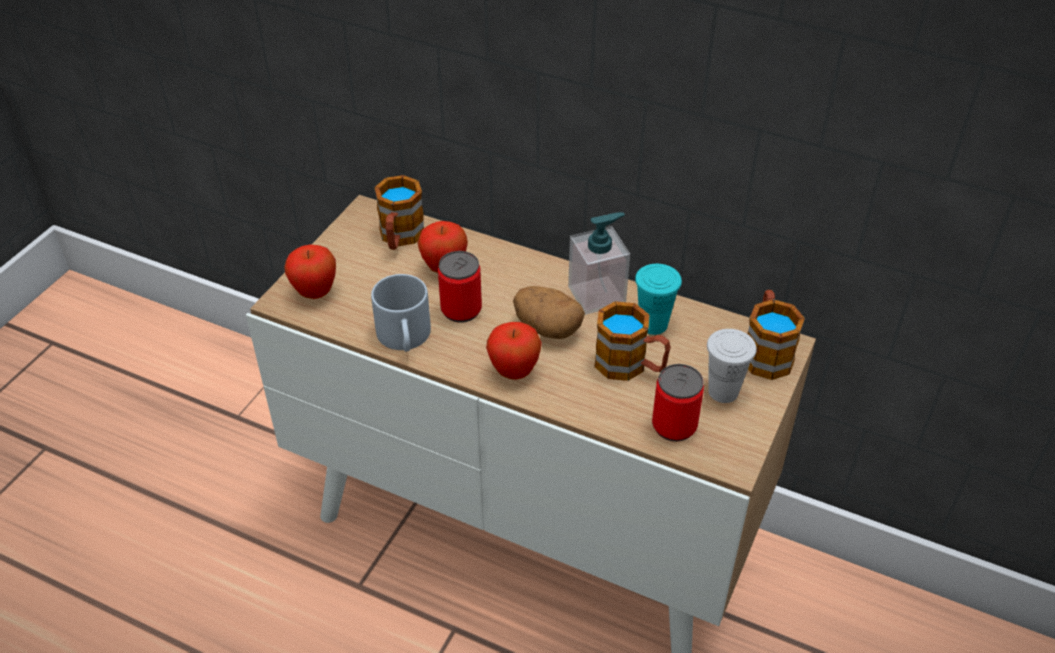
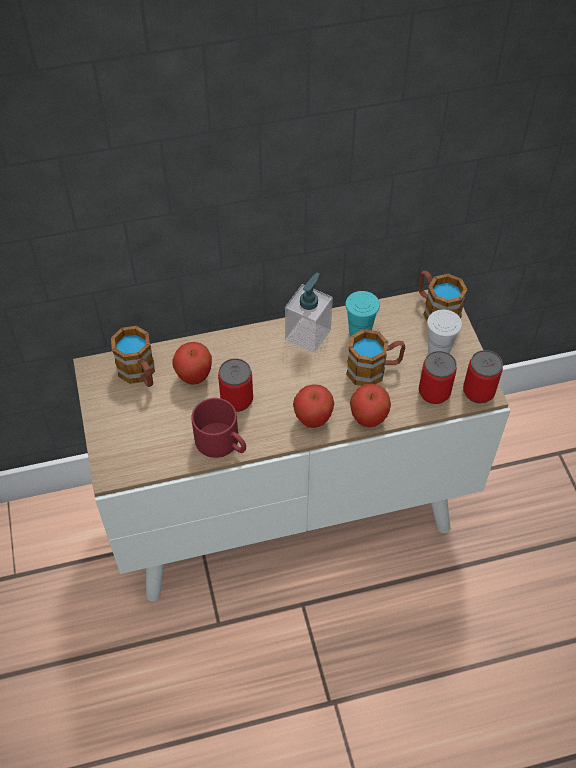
camera: 40 degrees left, 10 degrees up
(315, 292) = (127, 452): apple -> apple (368, 419)
(406, 338) = (223, 443): grey mug -> red mug
(547, 328) = (302, 377): potato -> none
(728, 457) = (478, 391): none -> can

